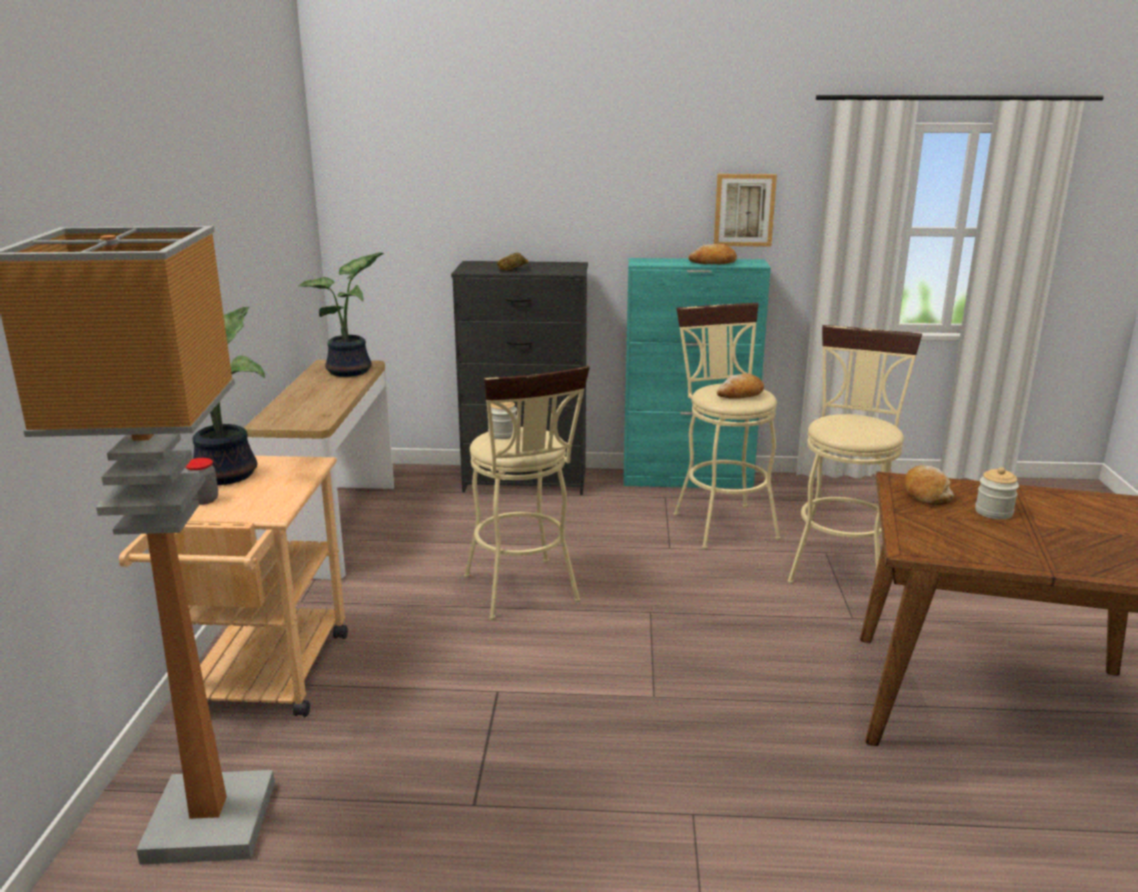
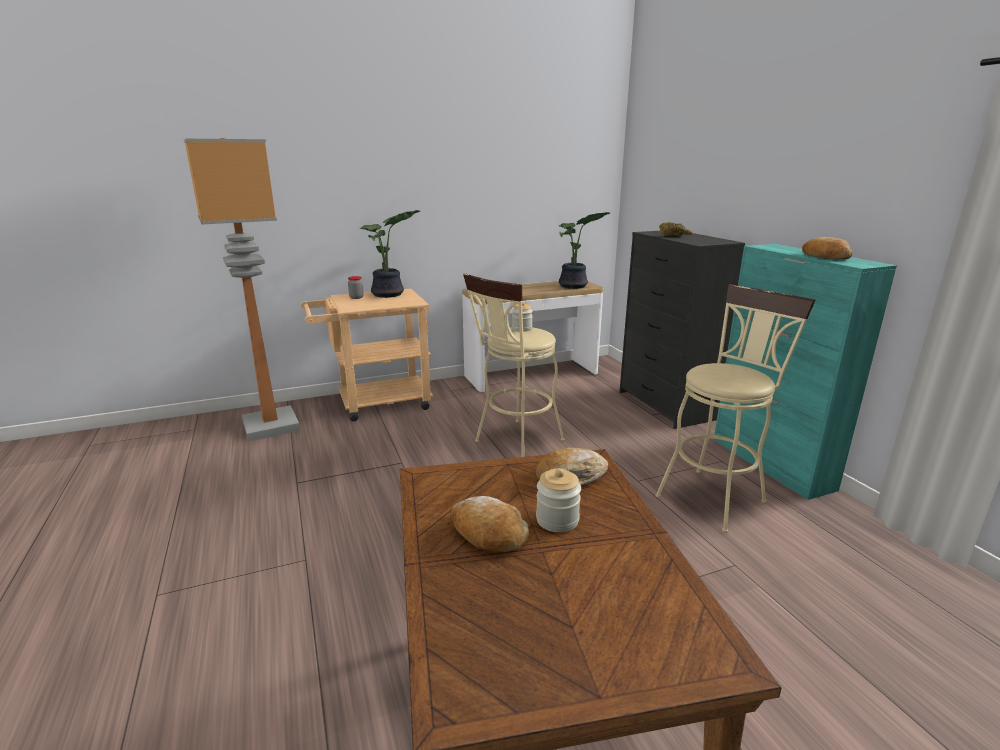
camera: 65 degrees right, 0 degrees up
(740, 394) = (726, 375): bread -> bread (488, 533)
(744, 210) = (888, 206): picture -> none
(840, 565) = (719, 578): beige stool -> none

